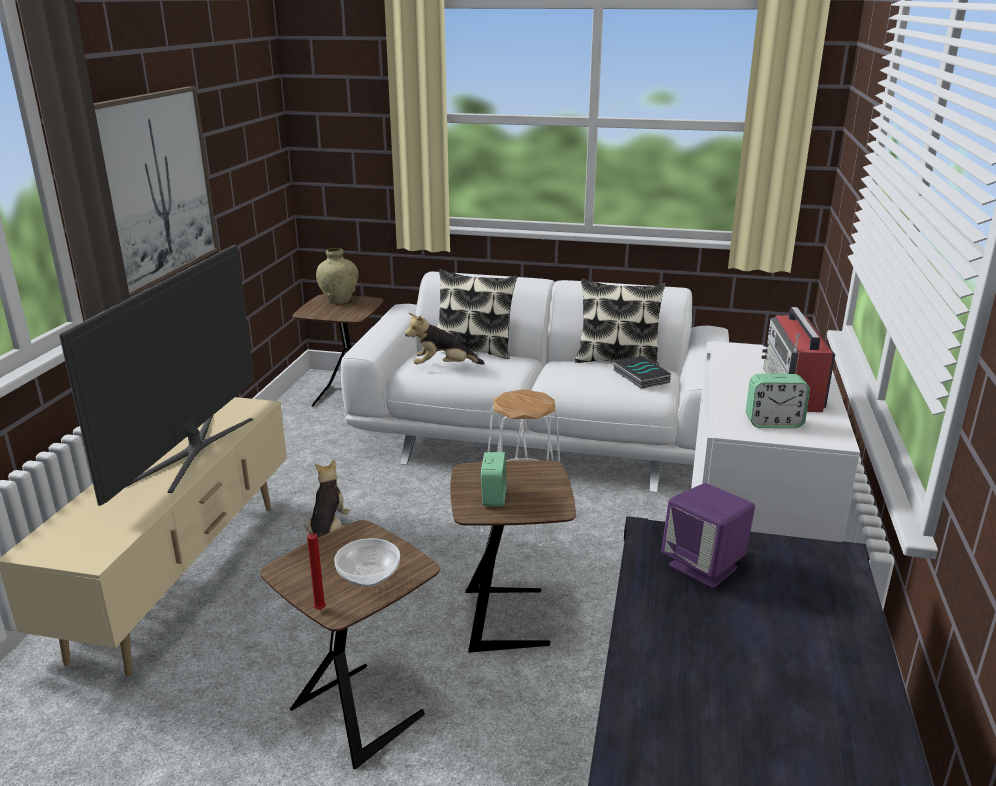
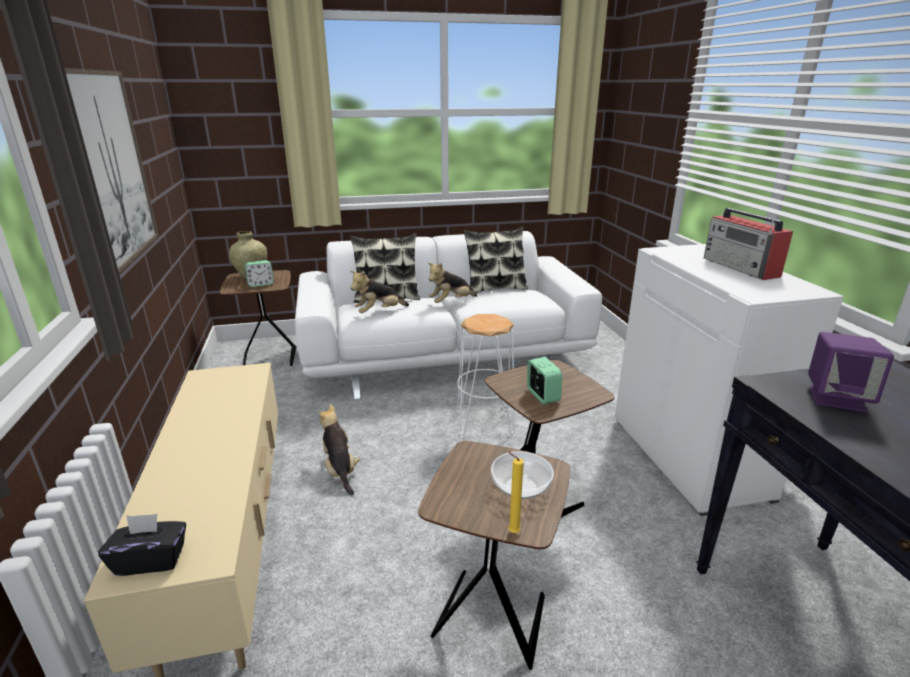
camera: 25 degrees left, 0 degrees up
(55, 546) = (151, 560): none -> black tissue box
(192, 450) = (222, 422): television -> none
(318, 608) = (511, 532): red candle -> yellow candle
(539, 369) = (451, 302): none -> plush toy
(639, 376) = (526, 295): book -> none
(773, 423) = (768, 288): alarm clock -> alarm clock (260, 284)

